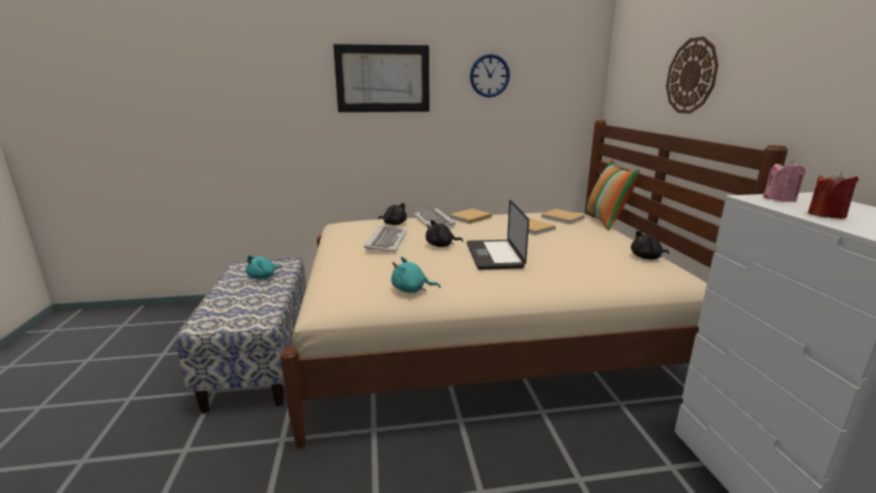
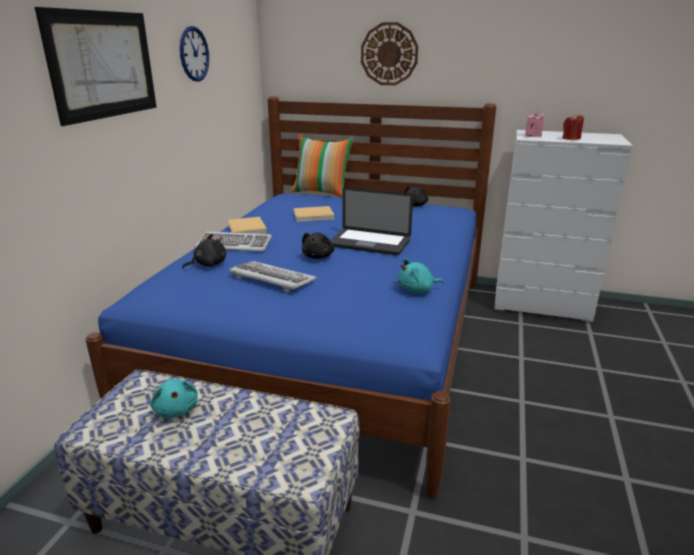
camera: 65 degrees left, 5 degrees up
(411, 290) = (417, 290): turquoise plush toy -> turquoise plush toy turned 45 degrees clockwise
(482, 340) = (331, 340): beige bed -> blue bed
(563, 218) = (301, 200): beige book -> none

